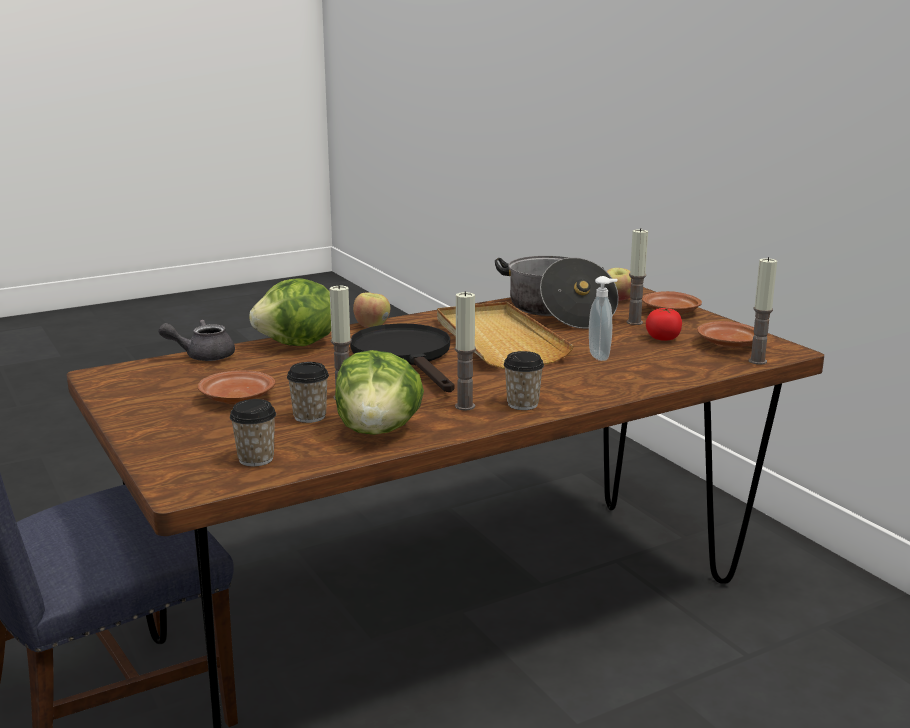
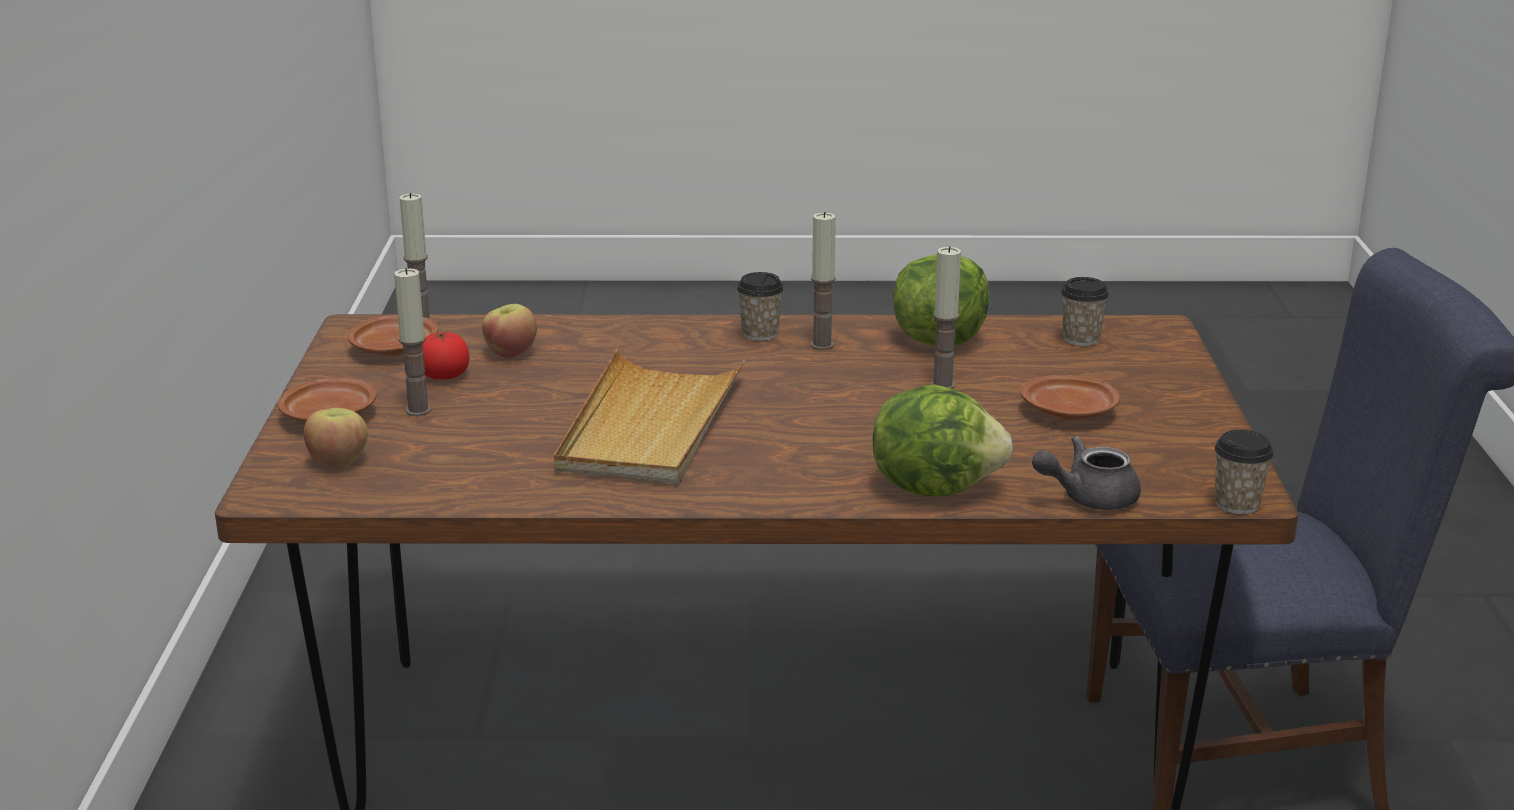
camera: 150 degrees left, 5 degrees up
(203, 356) = (1088, 498): grey teapot -> grey teapot turned 150 degrees clockwise
(309, 416) = (998, 370): cup -> cup (1237, 504)
(372, 326) = (788, 501): apple -> apple (510, 353)
(406, 356) = (805, 426): black frying pan -> none
(557, 311) = (474, 459): cooking pot -> none
(601, 356) = (571, 369): soap dispenser -> none

